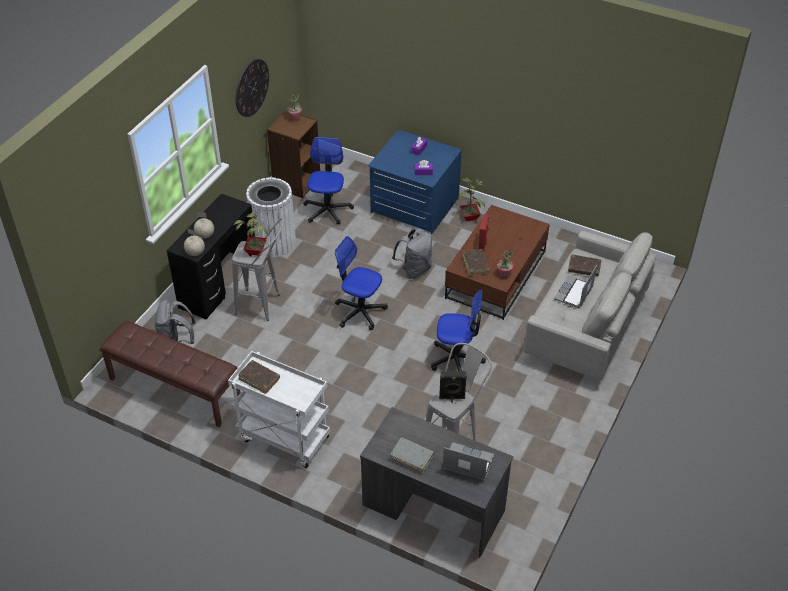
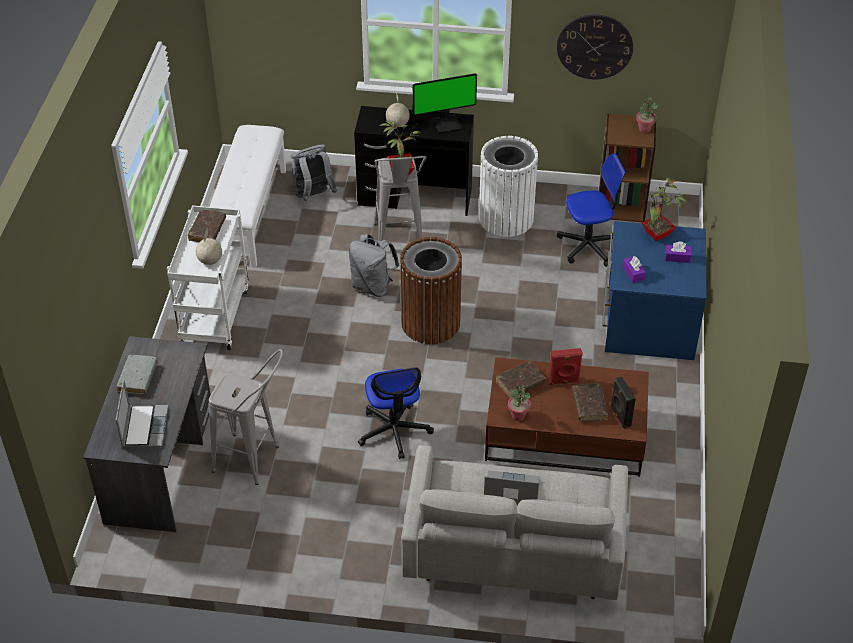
camera: 70 degrees right, 0 degrees up
(174, 389) = (249, 215): brown bench -> white bench
(195, 253) = (367, 126): globe -> globe (210, 261)
(222, 209) = (447, 123): none -> monitor
(360, 312) = (431, 323): office chair -> brown trash can
(414, 270) = (529, 352): grey backpack -> grey backpack (372, 286)
(452, 397) = (240, 391): black speaker -> black speaker (619, 417)
(470, 217) = (662, 382): potted plant -> potted plant (658, 235)
(584, 268) = (567, 493): brown book -> brown book (589, 406)

